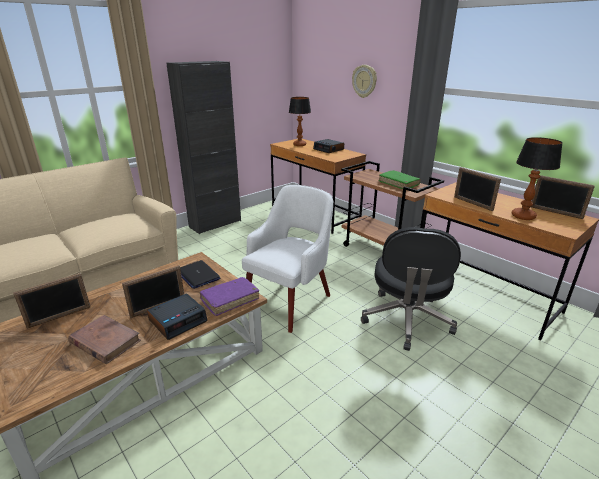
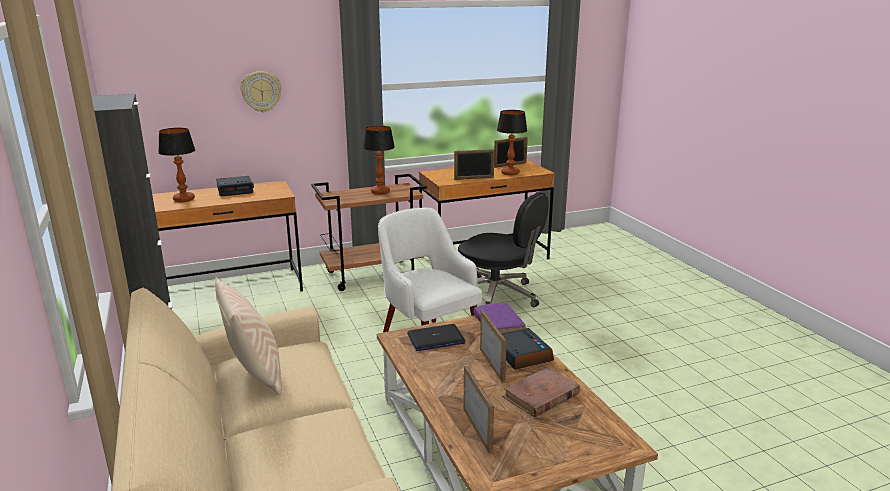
camera: 70 degrees left, 5 degrees down
(102, 219) = (255, 374): none -> beige pillow
(398, 183) = (380, 192): green book -> table lamp

